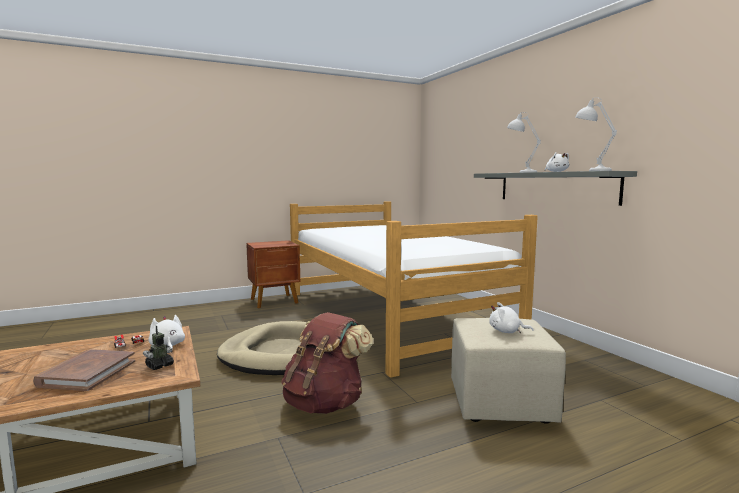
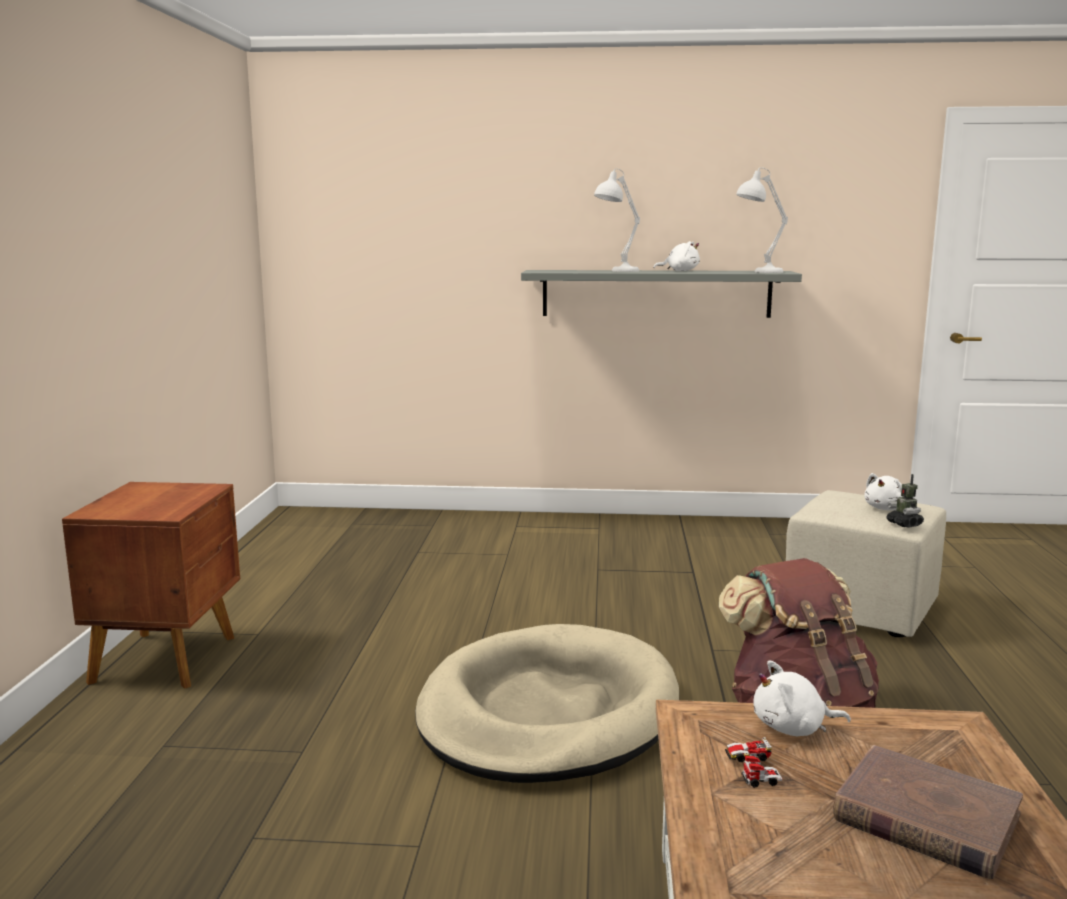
camera: 60 degrees left, 5 degrees up
(159, 366) = (907, 741): toy robot -> toy robot (904, 524)
(389, 315) = (458, 580): bed -> none

